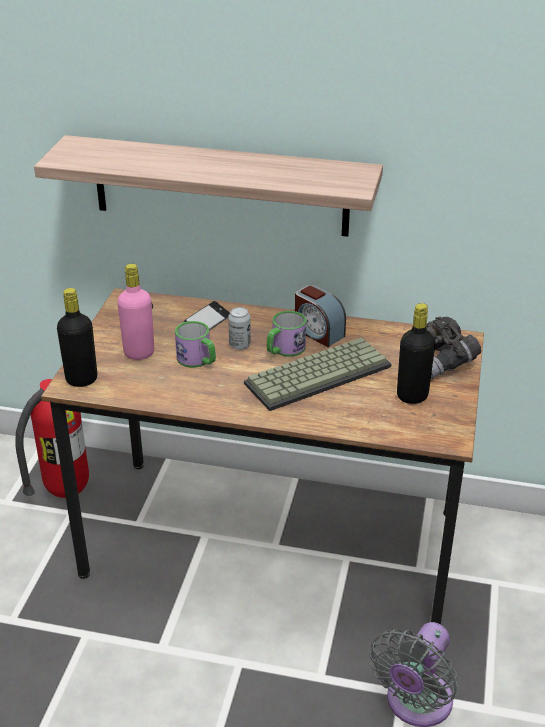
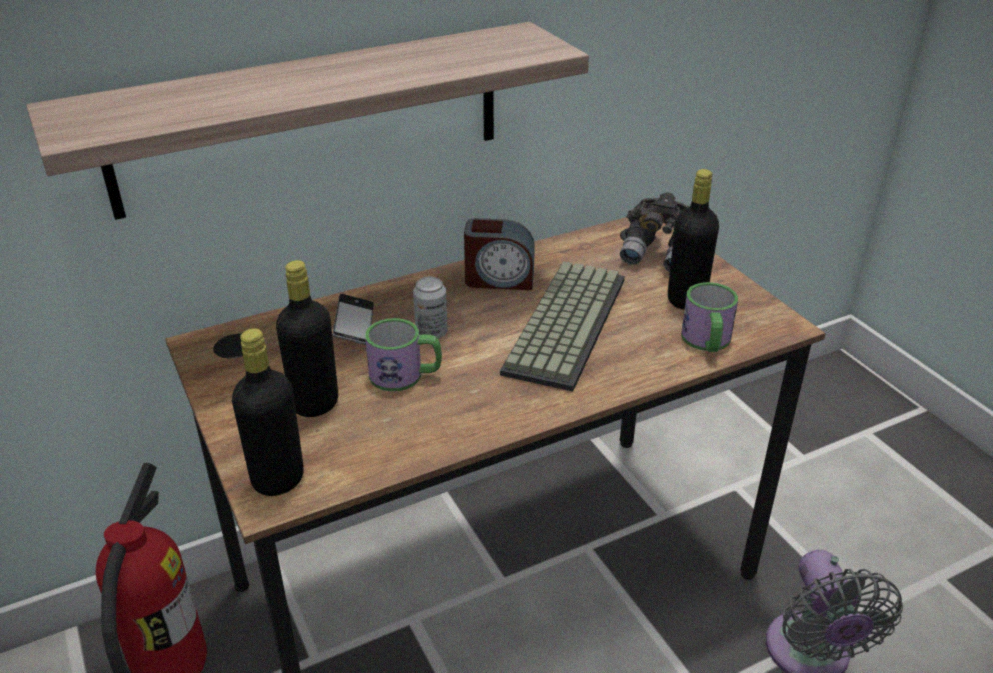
camera: 40 degrees left, 0 degrees up
(139, 353) = (315, 404): pink bottle -> black bottle
(284, 349) = (490, 314): mug -> mug (707, 342)

